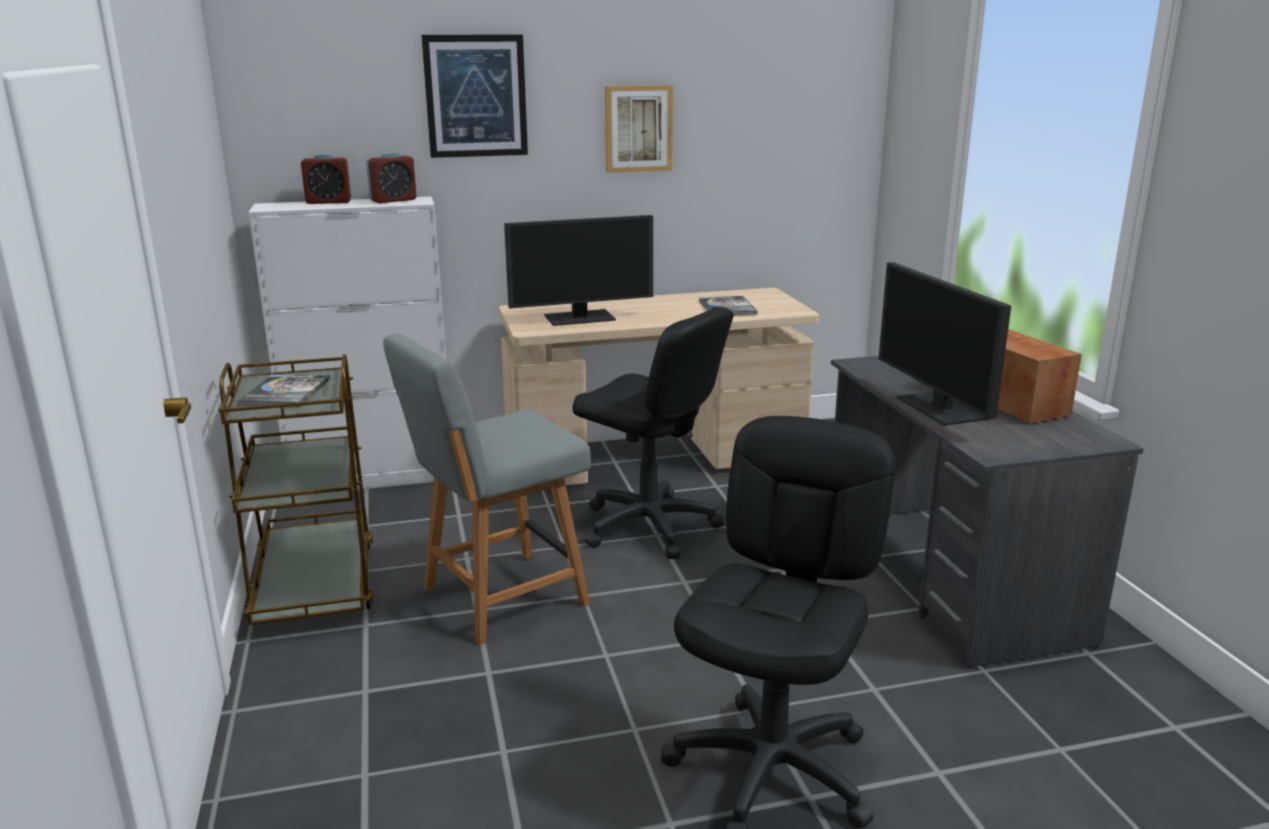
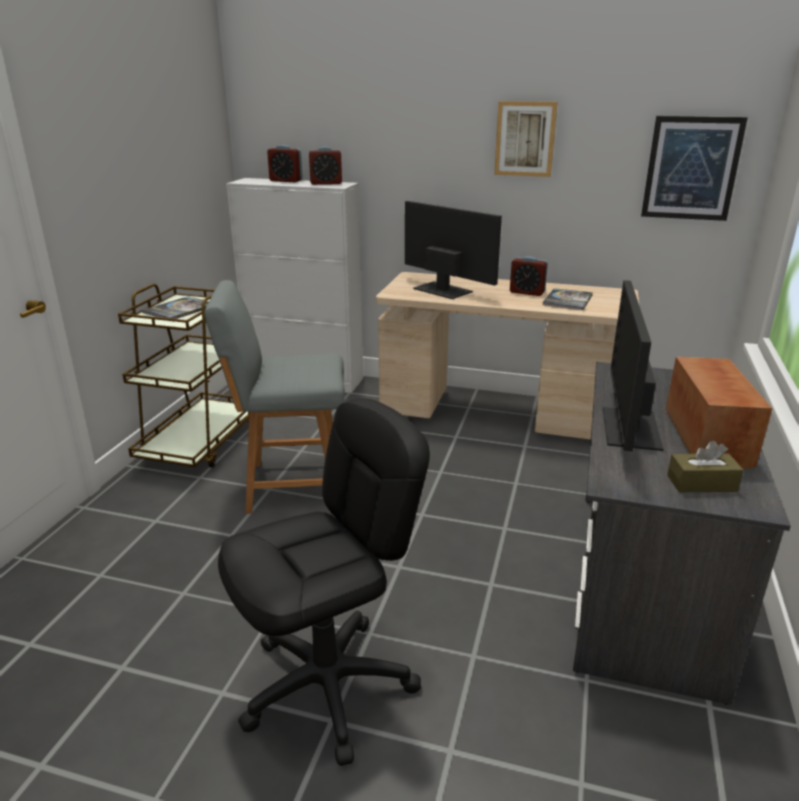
camera: 30 degrees right, 5 degrees up
(475, 96) = (396, 106): picture -> picture (691, 168)
(580, 318) = (442, 290): monitor -> monitor turned 150 degrees counterclockwise
(649, 526) = (441, 463): black office chair -> none
(675, 306) = (527, 292): none -> alarm clock
(1050, 435) = (701, 483): none -> brown tissue box

